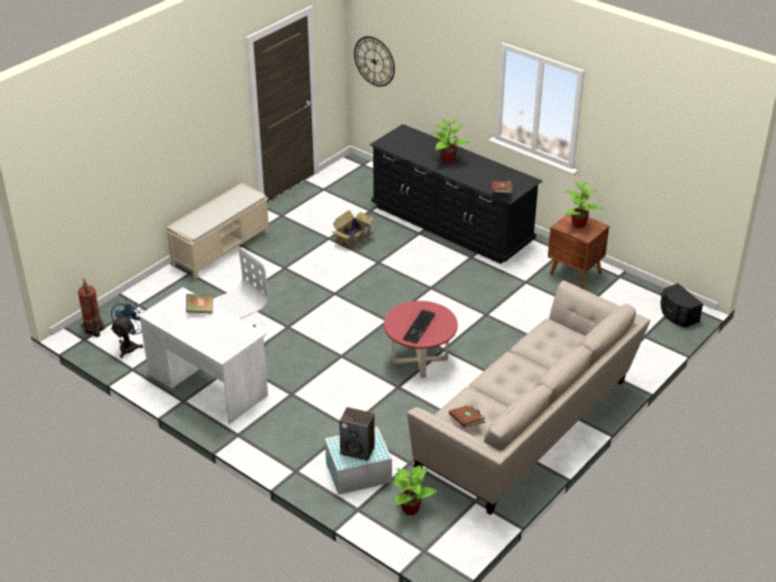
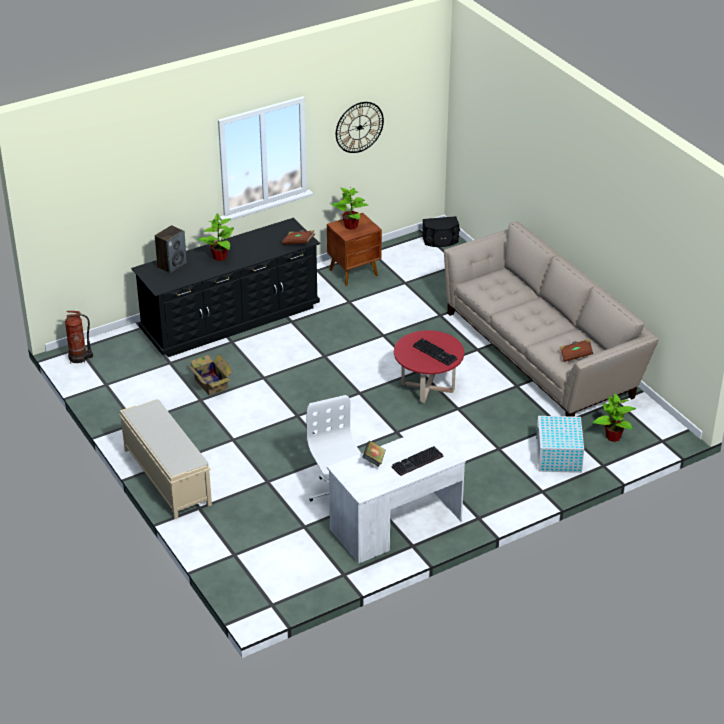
camera: 70 degrees left, 0 degrees up
(93, 329) = (258, 595): fire extinguisher -> fire extinguisher (79, 358)
(130, 346) = (303, 571): blue fan -> none
(207, 336) = (417, 463): none -> keyboard
(358, 450) = (563, 432): speaker -> speaker (172, 265)
(374, 61) = (68, 230): wall clock -> wall clock (359, 127)

